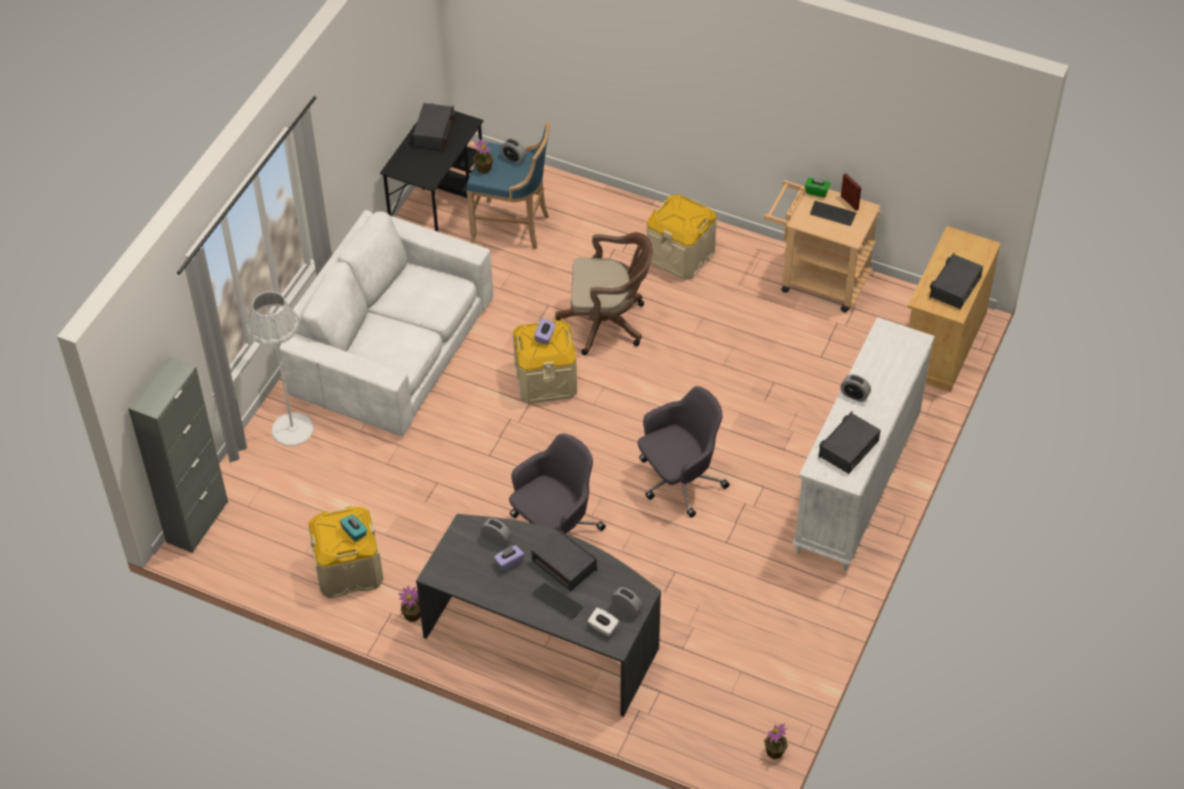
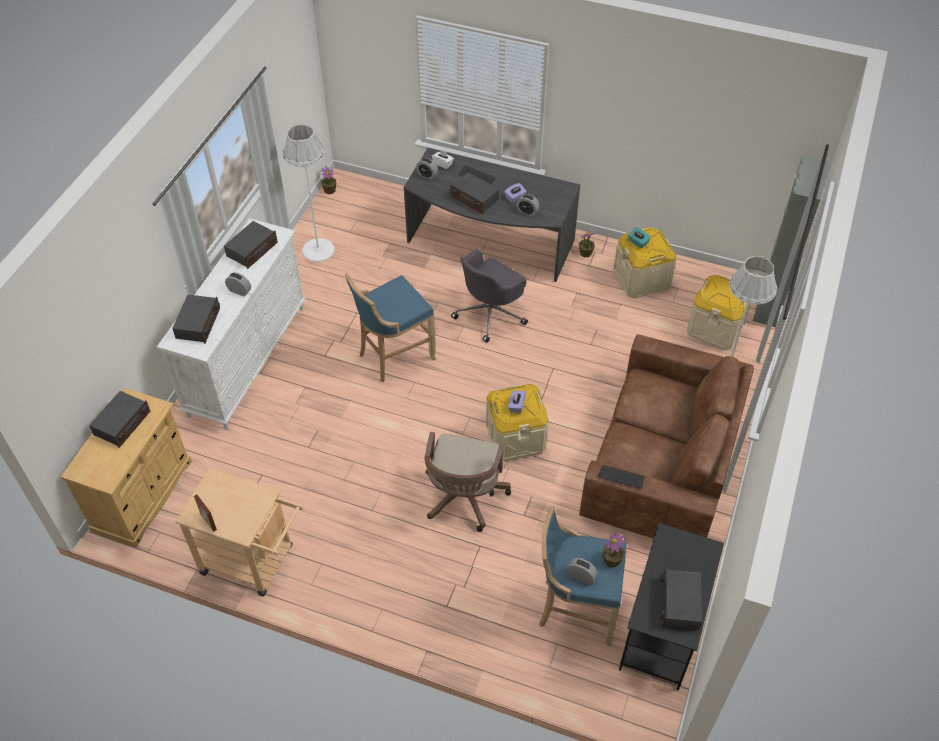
camera: 175 degrees right, 0 degrees up
(392, 347) = (662, 461): white sofa -> brown sofa
(608, 322) = (464, 499): brown office chair -> brown office chair turned 75 degrees counterclockwise
(679, 481) = (393, 356): grey office chair -> blue stool
(680, 255) = (394, 583): beige storage box -> beige storage box (715, 328)
(783, 643) = (318, 249): none -> white floor lamp
(817, 191) = (241, 533): green tissue box -> none
(832, 214) = (229, 506): keyboard -> keyboard (621, 477)
(894, 358) = (198, 323): none -> radio

